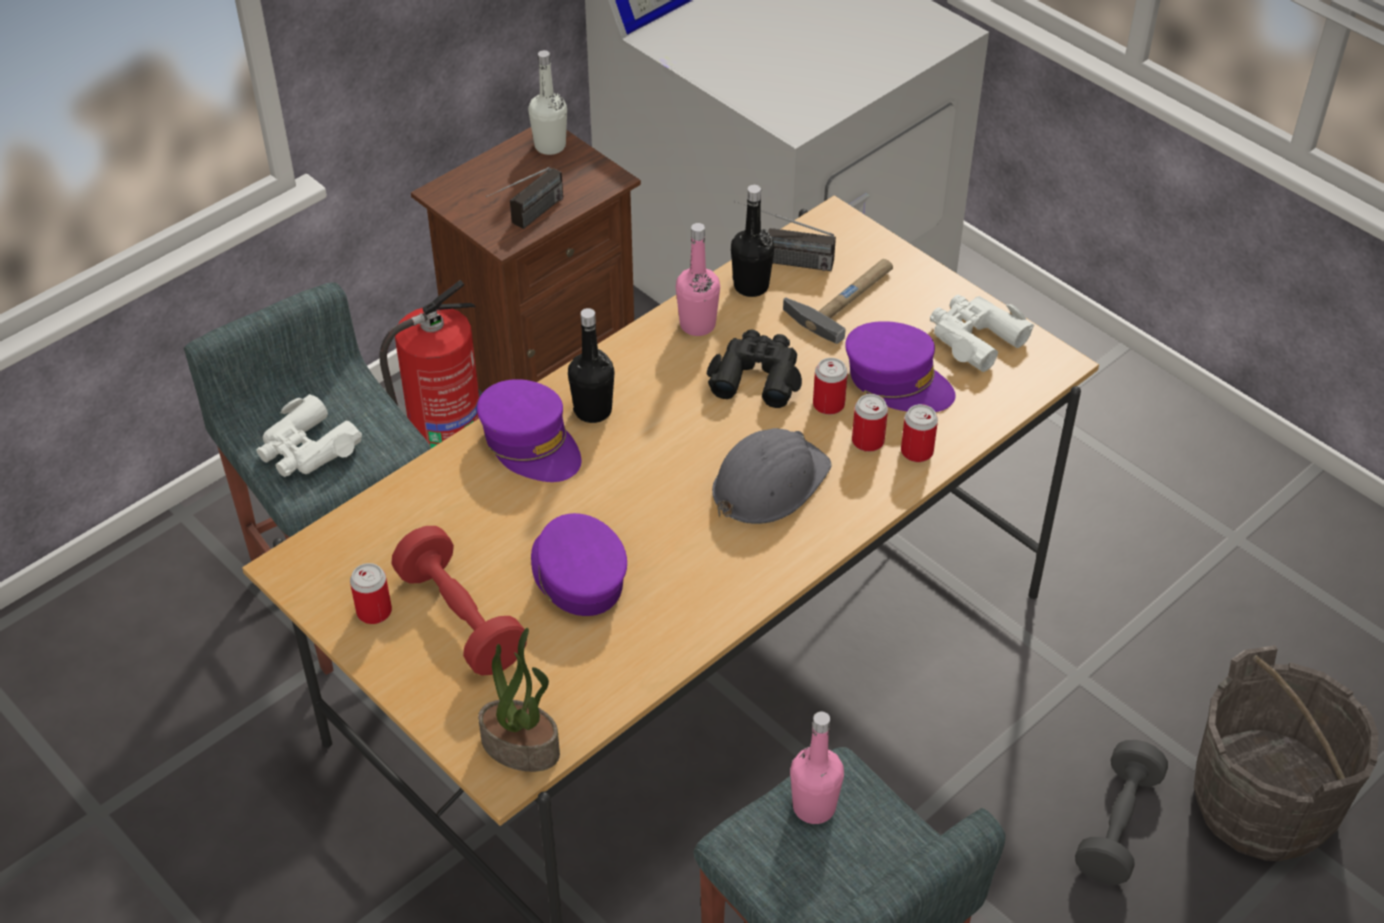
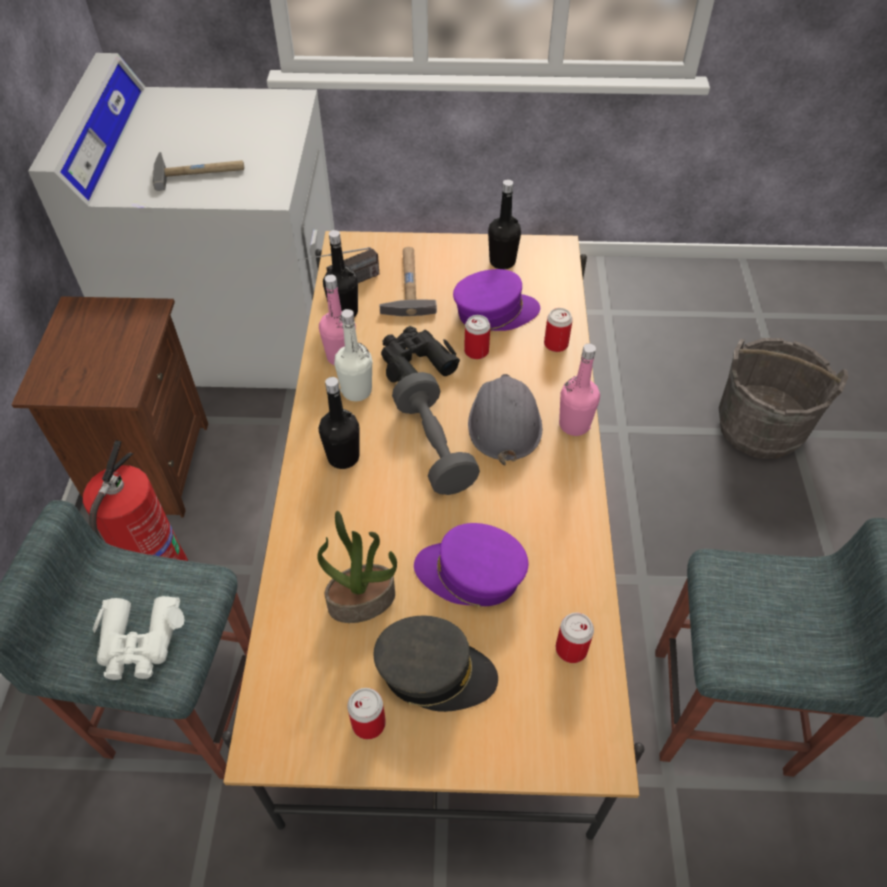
camera: 45 degrees left, 5 degrees up
(461, 619) = (434, 672): red dumbbell -> grey cap
(522, 746) = (586, 726): potted plant -> potted plant (362, 600)
(528, 219) = (124, 368): radio -> none
(531, 444) = (330, 510): purple cap -> none
(550, 146) = (84, 313): white bottle -> white bottle (356, 391)
(759, 60) = (200, 172): none -> hammer
(814, 807) = (735, 600): pink bottle -> pink bottle (574, 425)
(868, 441) = (524, 357): can -> can (571, 649)
(974, 338) = (502, 261): white binoculars -> black bottle
(1117, 826) = (721, 488): grey dumbbell -> grey dumbbell (434, 447)

